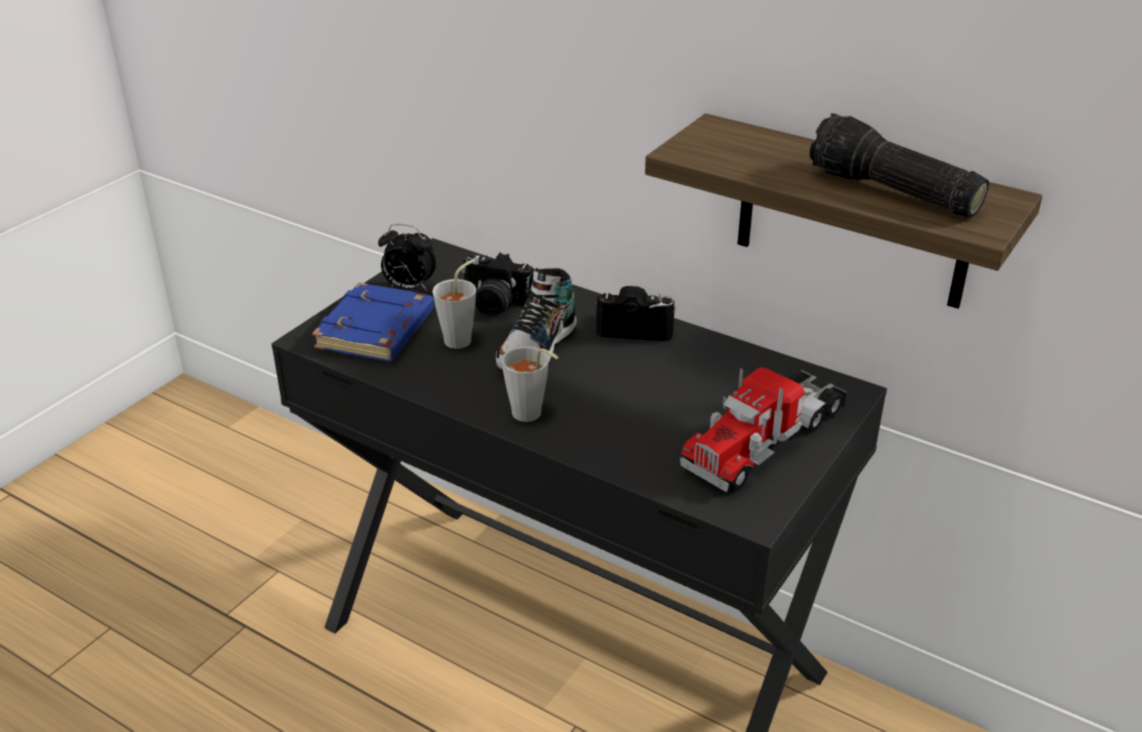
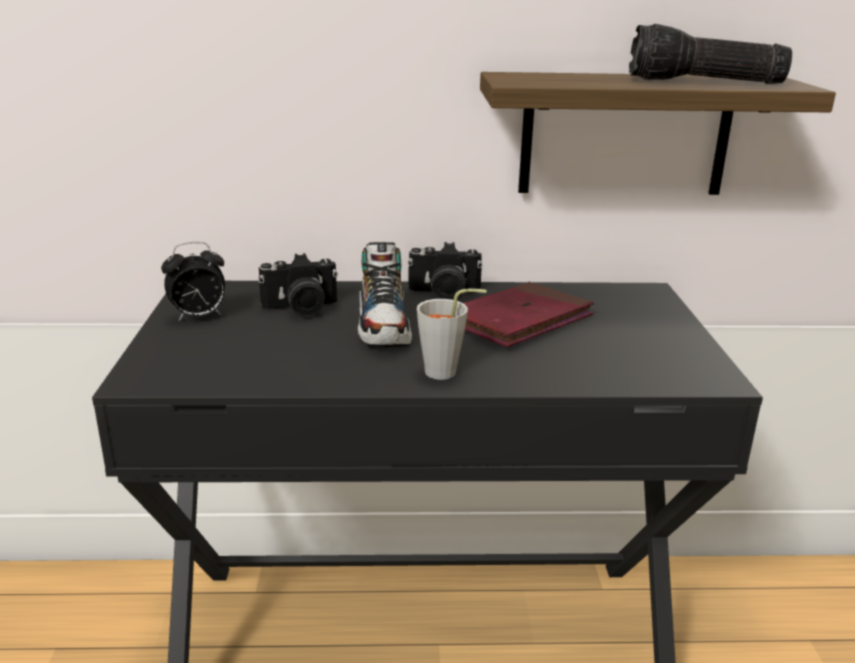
camera: 35 degrees left, 10 degrees down
(377, 331) = (207, 355): blue book -> none
(462, 338) = (303, 338): grey cup -> none
(635, 328) = (444, 294): camera -> camera turned 150 degrees counterclockwise
(663, 382) = (518, 320): none -> red book
(765, 439) = (645, 332): toy truck -> none

